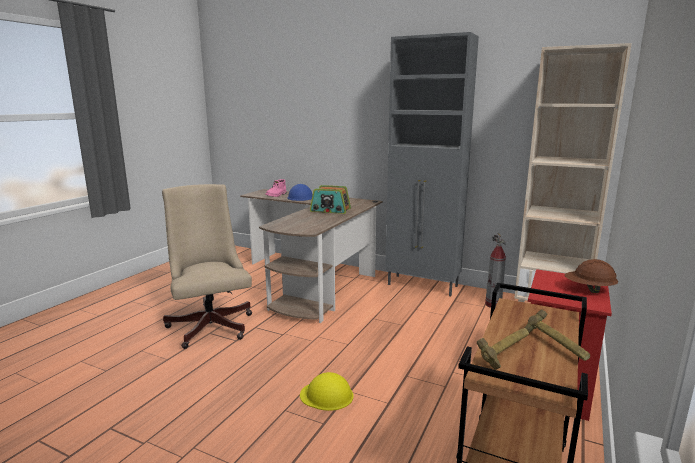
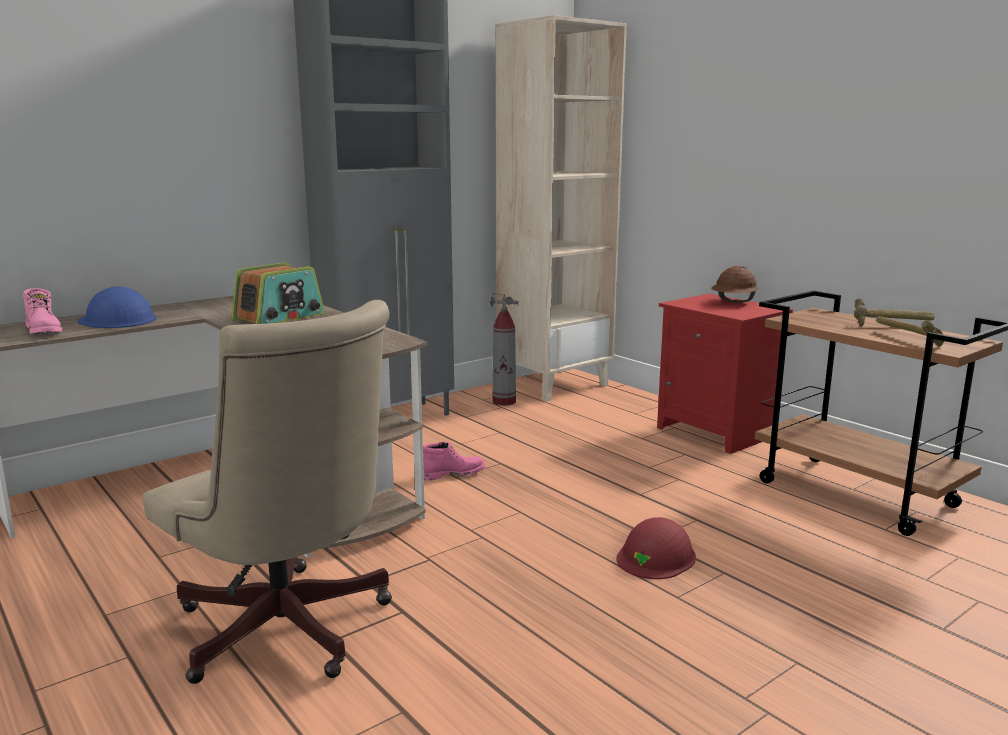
camera: 65 degrees left, 0 degrees up
(211, 324) = (288, 634): beige office chair -> beige office chair turned 135 degrees counterclockwise
(327, 395) = (656, 556): yellow hard hat -> red hard hat
(375, 316) = (452, 474): none -> pink boot

